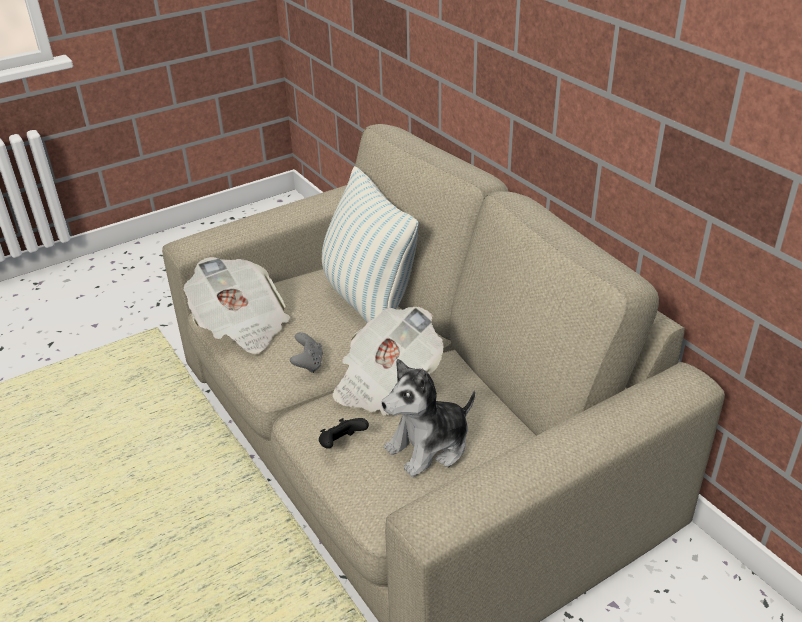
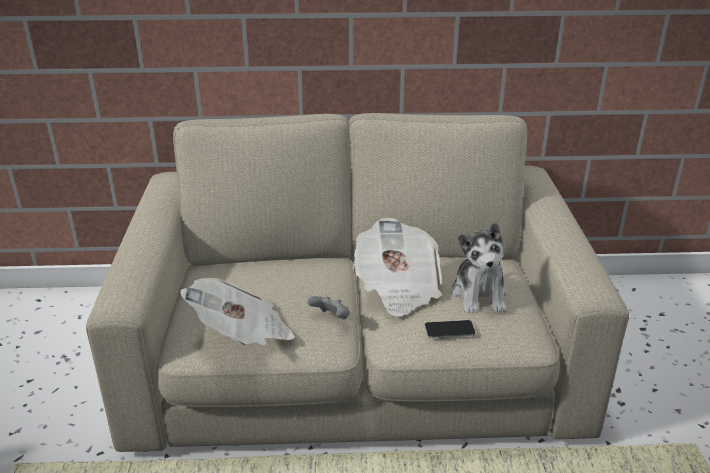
camera: 60 degrees left, 5 degrees down
(341, 444) = (449, 329): black game controller -> phone
(368, 300) = (272, 267): pillow -> none

